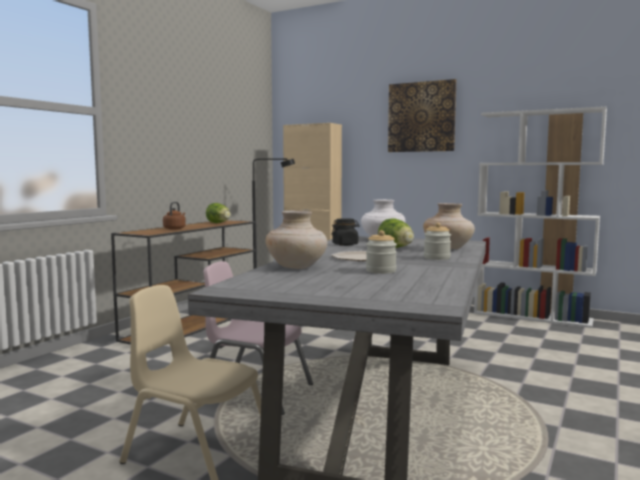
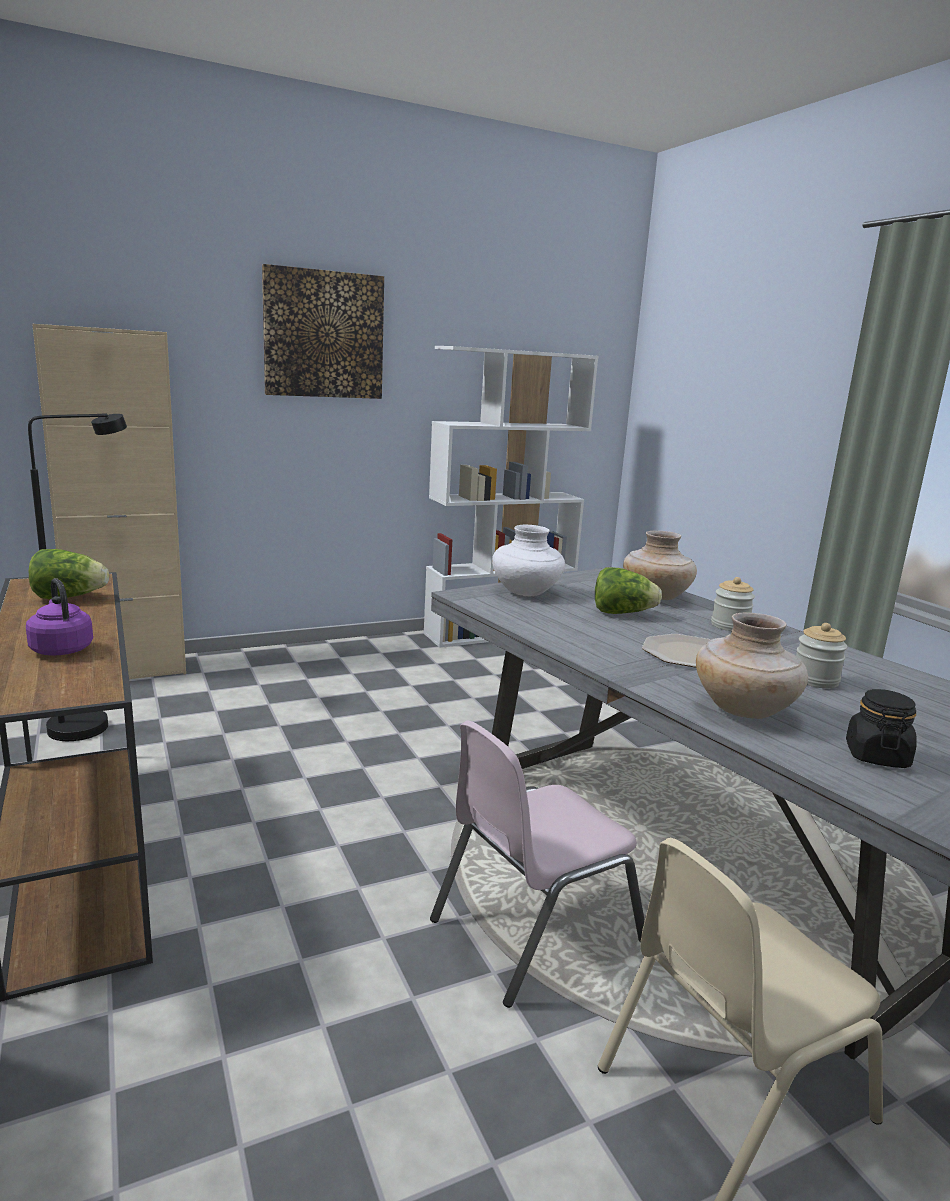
camera: 55 degrees left, 10 degrees up
(175, 228) = (61, 649): brown kettle -> purple kettle
(345, 244) = (543, 621): black jar -> black jar (876, 756)

